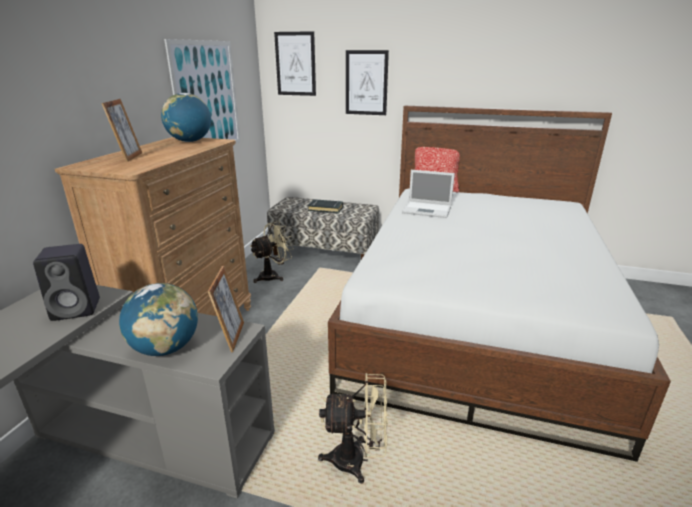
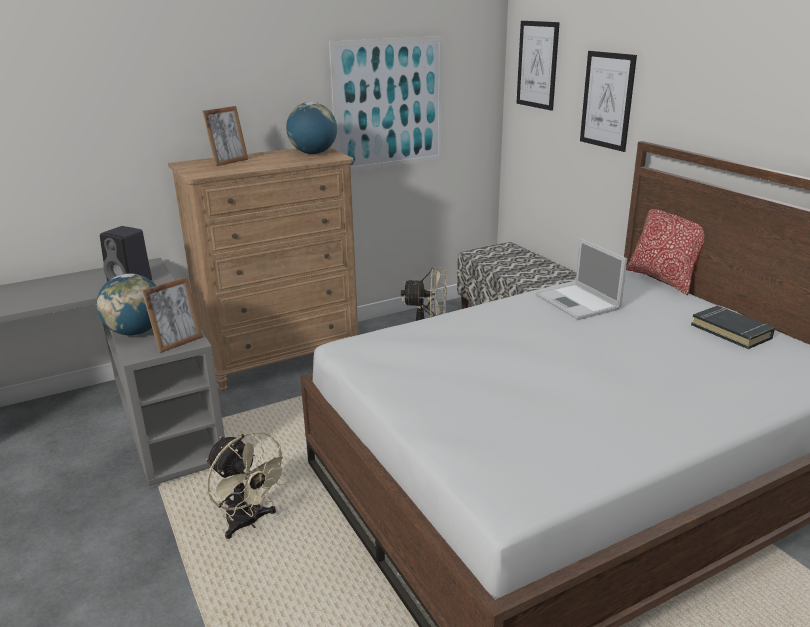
camera: 45 degrees right, 0 degrees up
(325, 208) = (525, 269): black book -> black book (731, 331)

